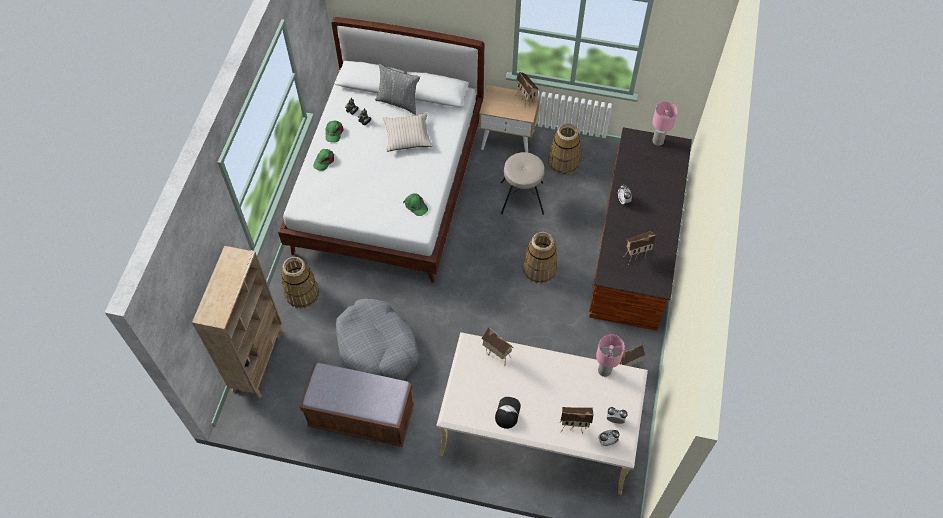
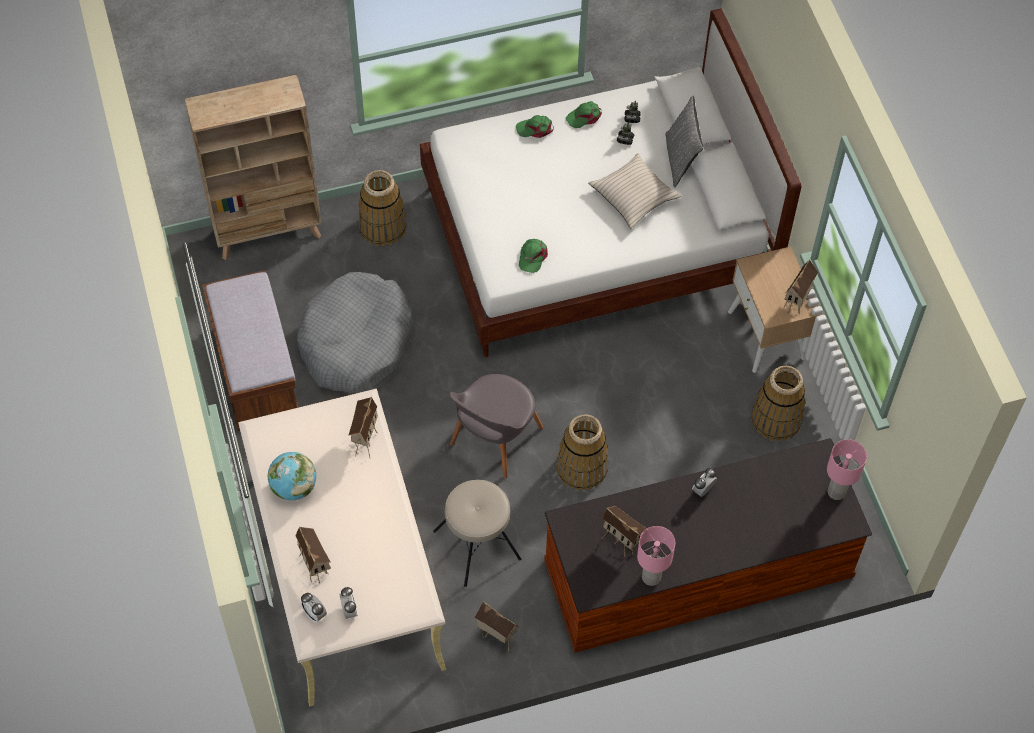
camera: 60 degrees right, 0 degrees up
(493, 305) = (494, 439): none -> grey chair
(507, 412) = (293, 487): cap -> globe
(522, 197) = (682, 395): beige stool -> beige stool (477, 544)
(604, 370) = (412, 569): pink table lamp -> pink table lamp (651, 576)

